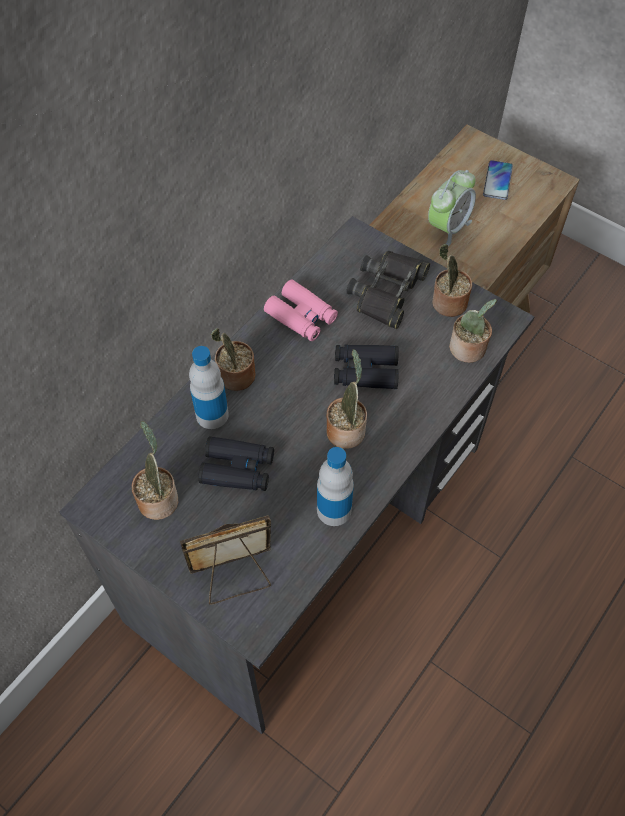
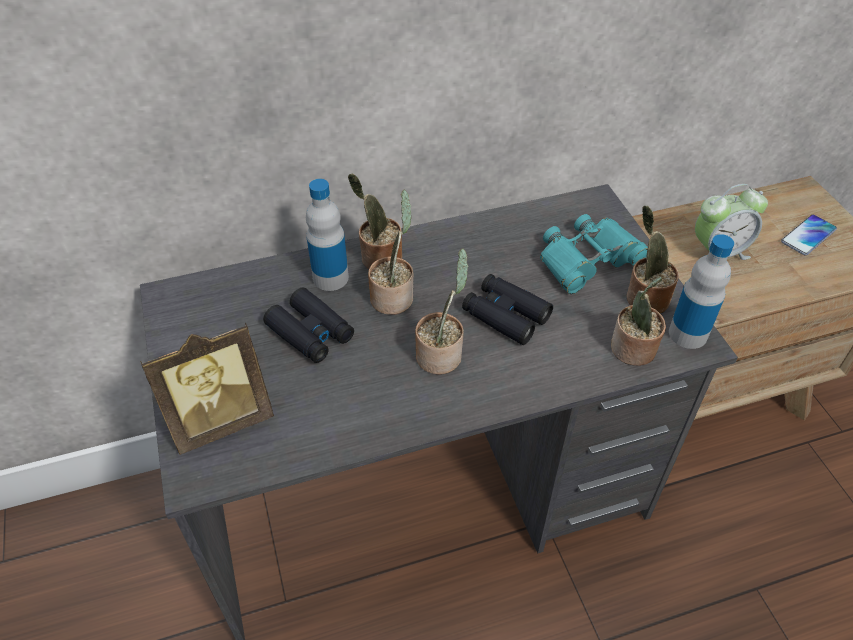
camera: 35 degrees right, 10 degrees down
(158, 498) = (223, 318): potted plant -> potted plant (394, 297)
(234, 577) = (221, 421): picture frame -> picture frame turned 135 degrees clockwise
(301, 316) = (484, 240): pink binoculars -> none
(334, 510) = (364, 418): bottle -> bottle (688, 334)
(387, 292) = (588, 260): black binoculars -> turquoise binoculars

